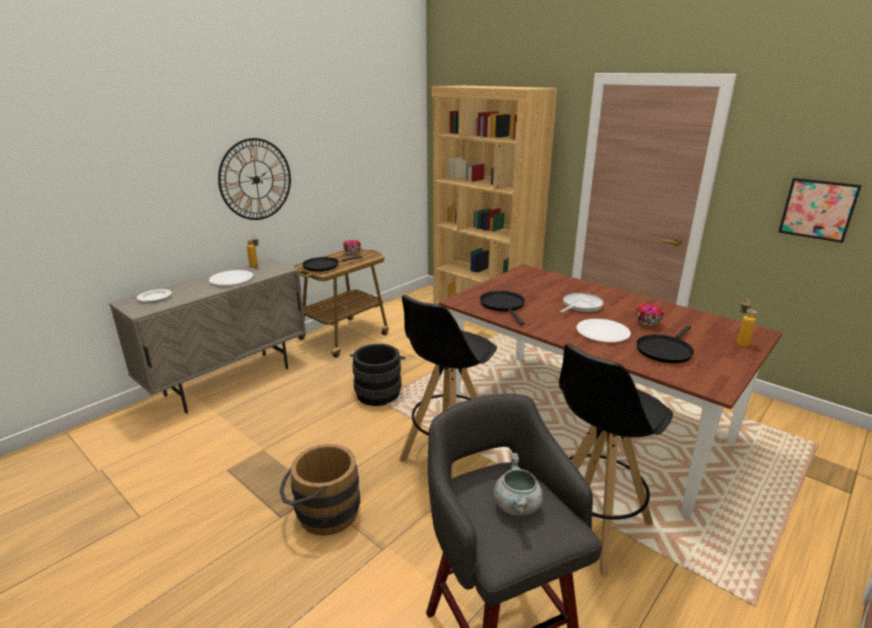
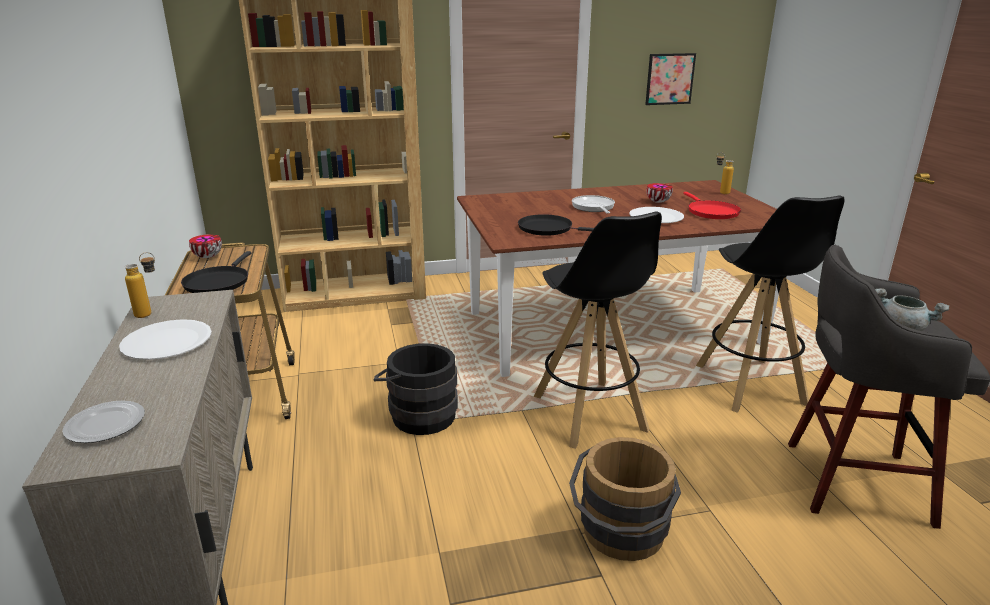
camera: 55 degrees left, 0 degrees up
(256, 179) = (85, 148): wall clock -> none
(664, 350) = (711, 212): black frying pan -> red frying pan

